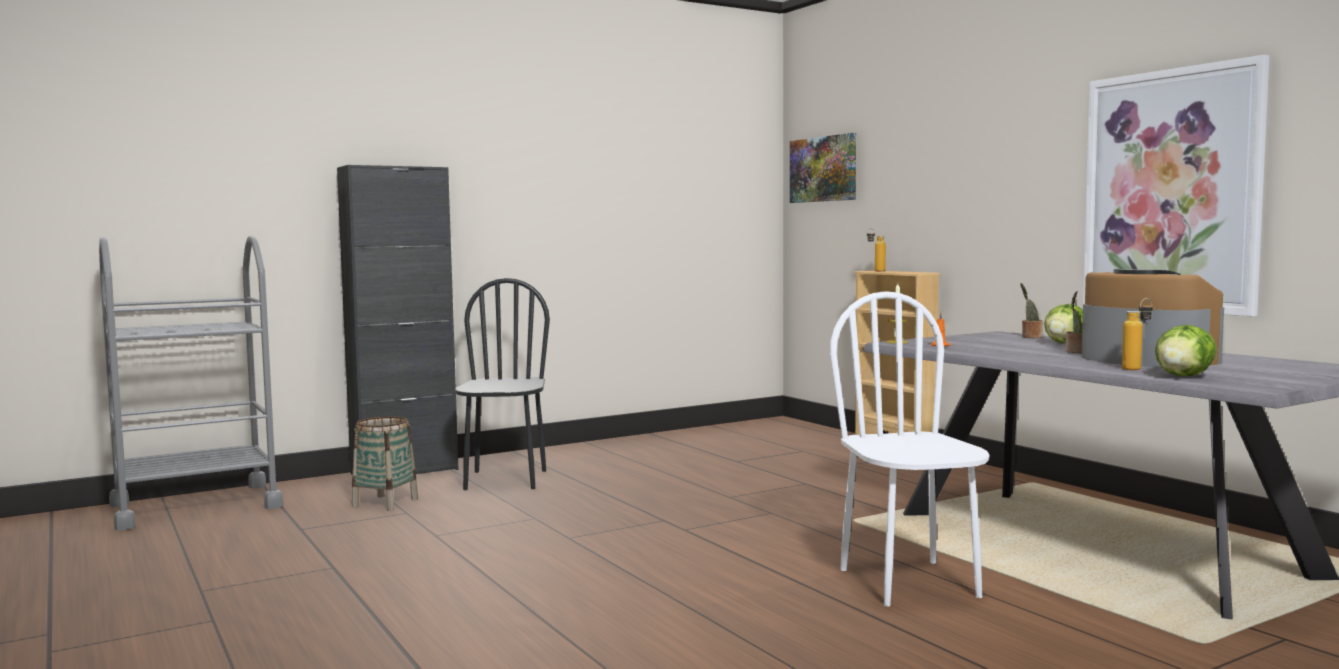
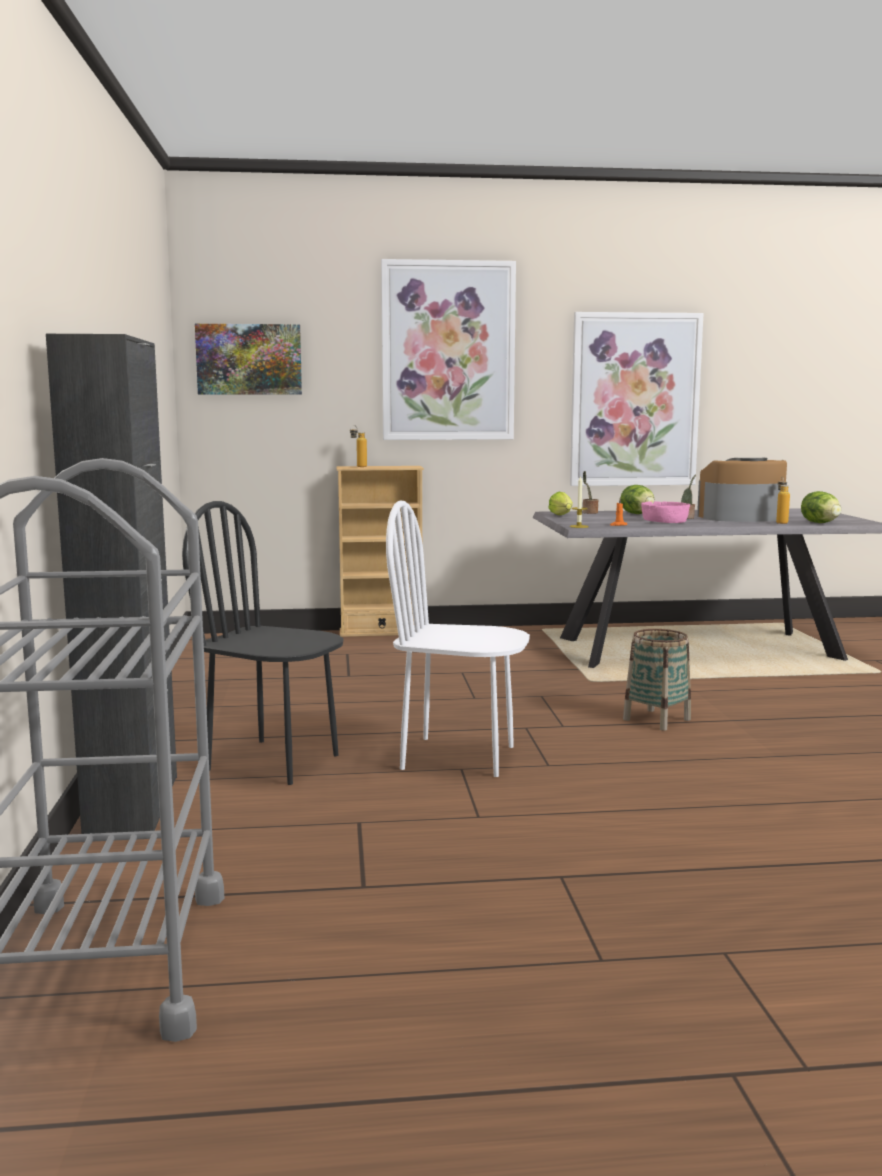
camera: 65 degrees left, 5 degrees up
(385, 503) = (294, 829): basket -> basket (657, 720)
(910, 583) = (749, 697): white chair -> white chair (458, 757)
(967, 146) = (448, 351): none -> picture
(978, 335) = (562, 515): none -> lettuce
(1021, 350) = (665, 521): none -> pink bowl

